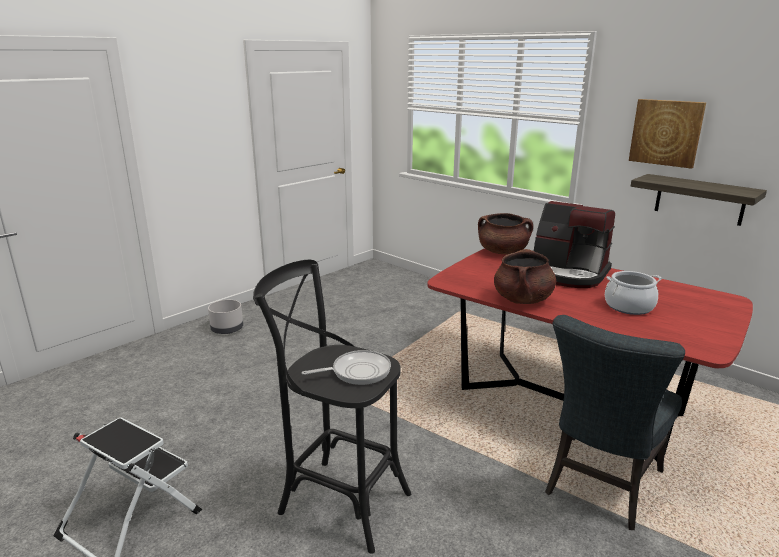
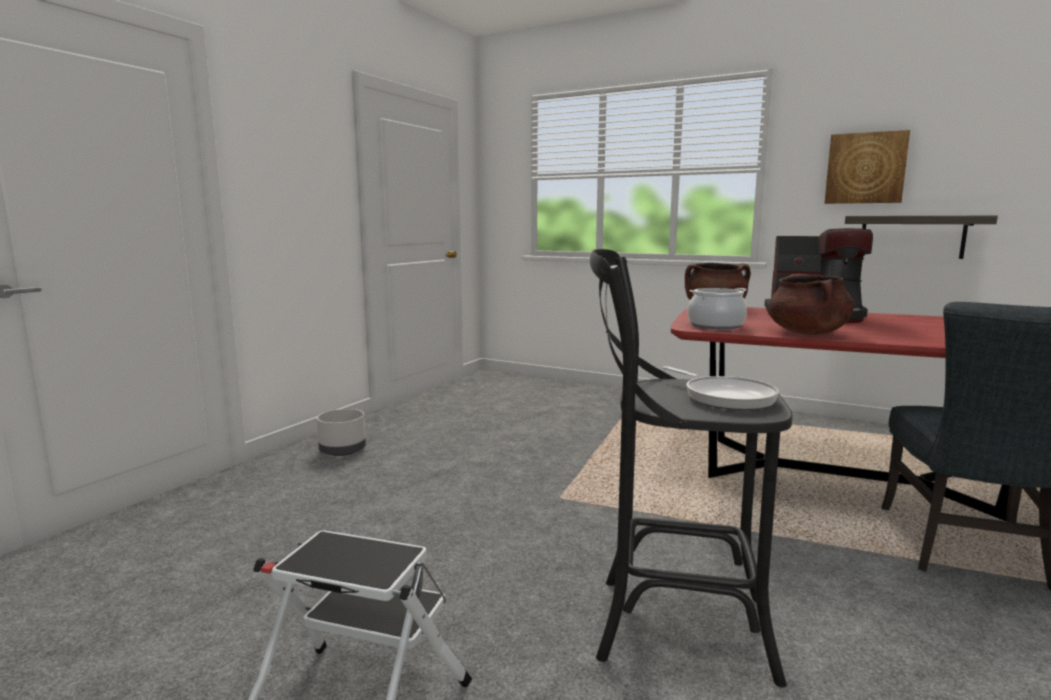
camera: 15 degrees left, 10 degrees down
(357, 372) = (725, 397): frying pan -> frying pan turned 90 degrees clockwise
(629, 306) = (927, 331): cooking pot -> cooking pot (716, 326)

